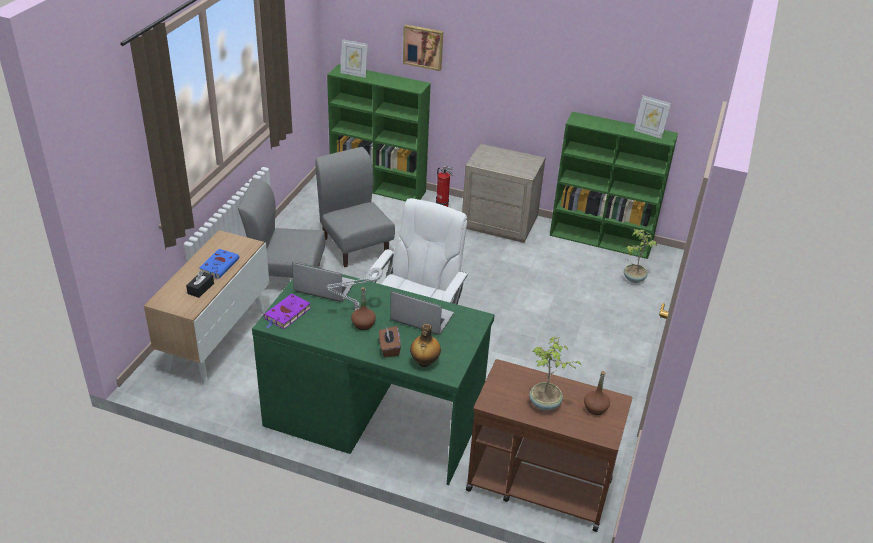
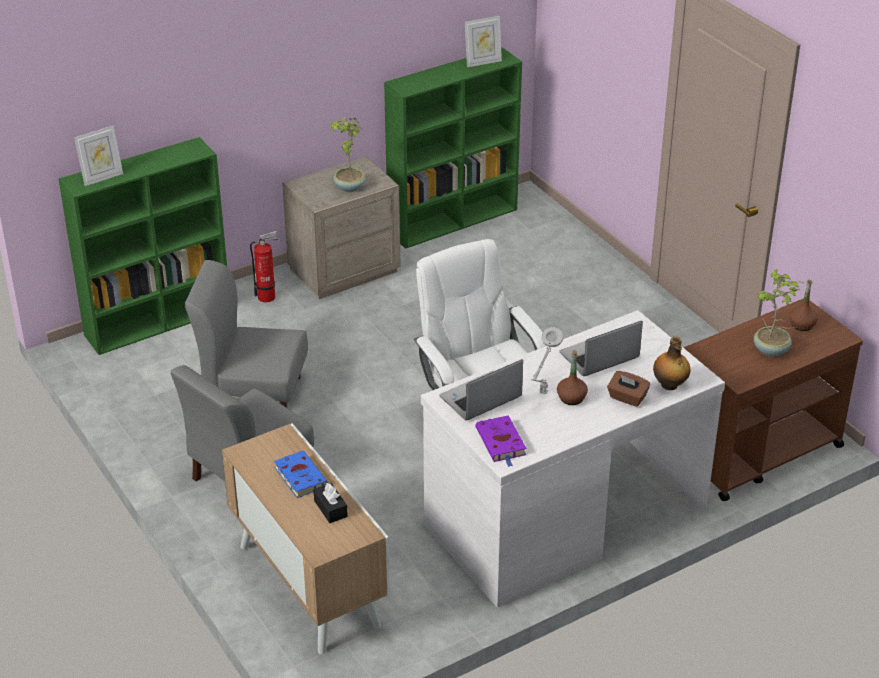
camera: 50 degrees left, 0 degrees up
(374, 417) = (564, 516): green desk -> white desk
(423, 46) = (178, 93): picture -> none
(633, 278) = (536, 235): potted plant -> potted plant (349, 187)

